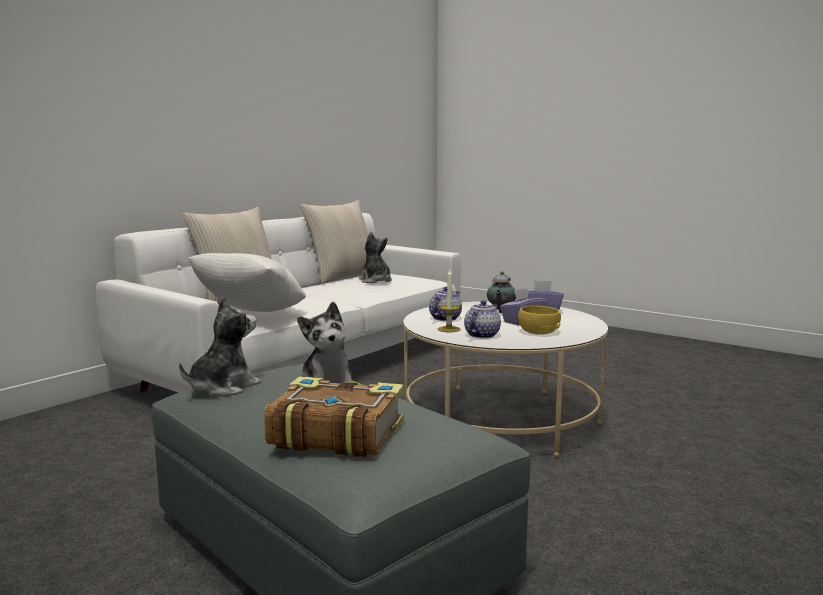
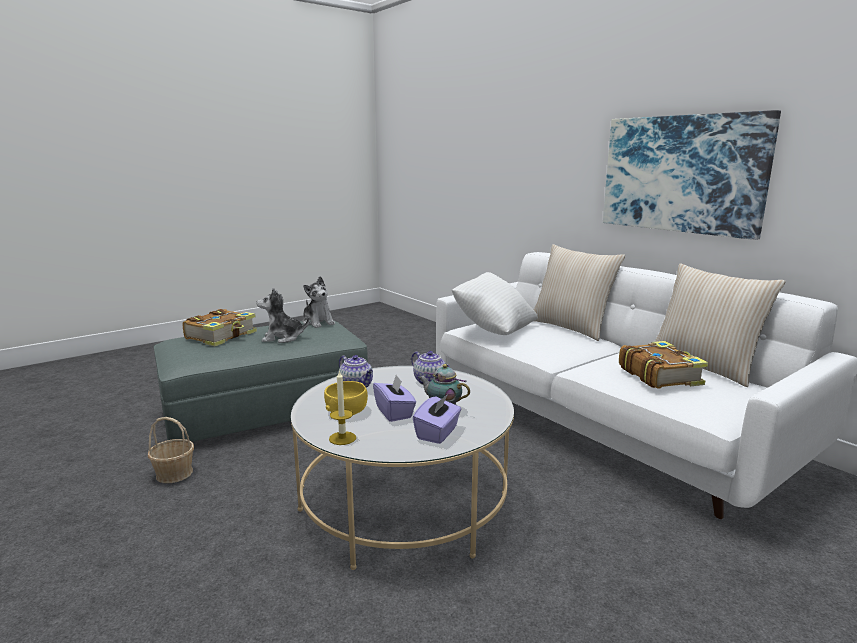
camera: 105 degrees right, 5 degrees up
(245, 130) = (681, 174): none -> picture
(375, 281) = (659, 375): plush toy -> book
(449, 329) = (388, 378): candle -> candle (342, 438)
(568, 558) = (174, 473): none -> basket

